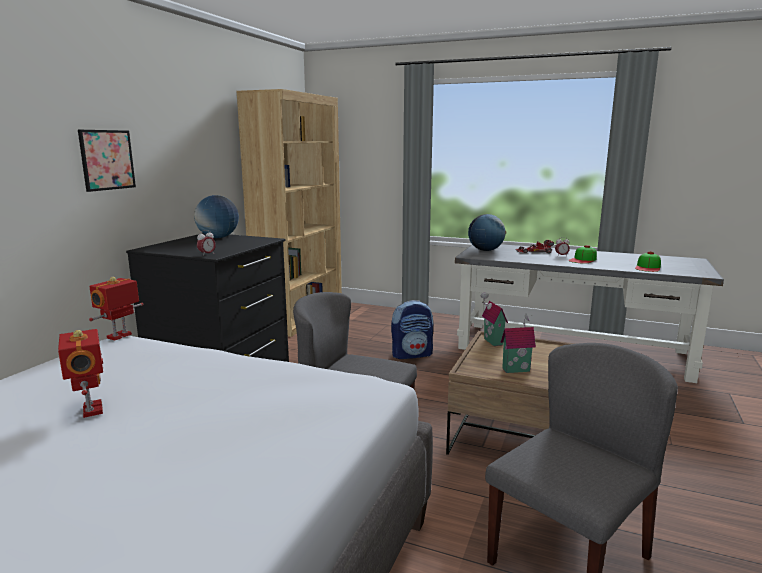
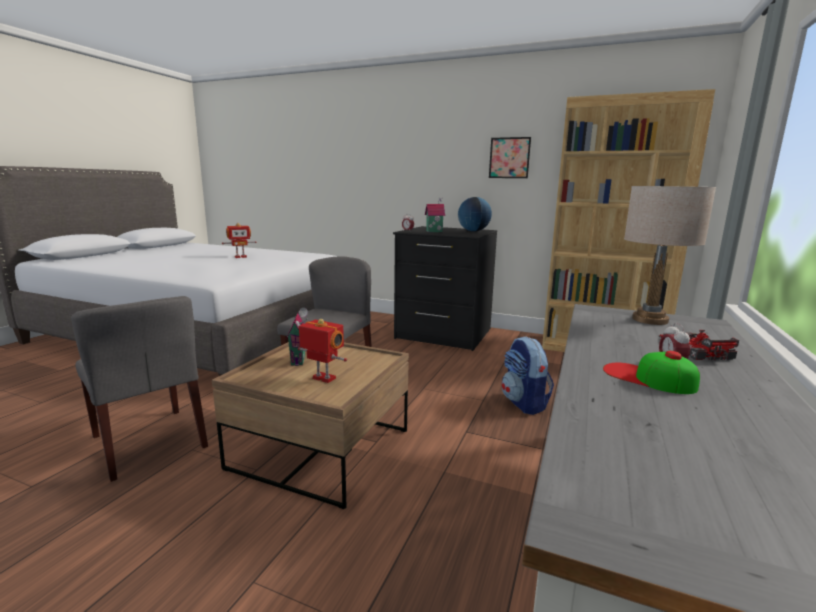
camera: 90 degrees right, 0 degrees up
(107, 160) = (424, 168): picture -> picture (509, 158)
(120, 336) = (328, 254): toy robot -> toy robot (323, 379)
(485, 250) = (650, 320): globe -> beige table lamp
(491, 342) = (377, 358): toy house -> toy house (434, 231)
(648, 267) = (623, 439): cap -> none

